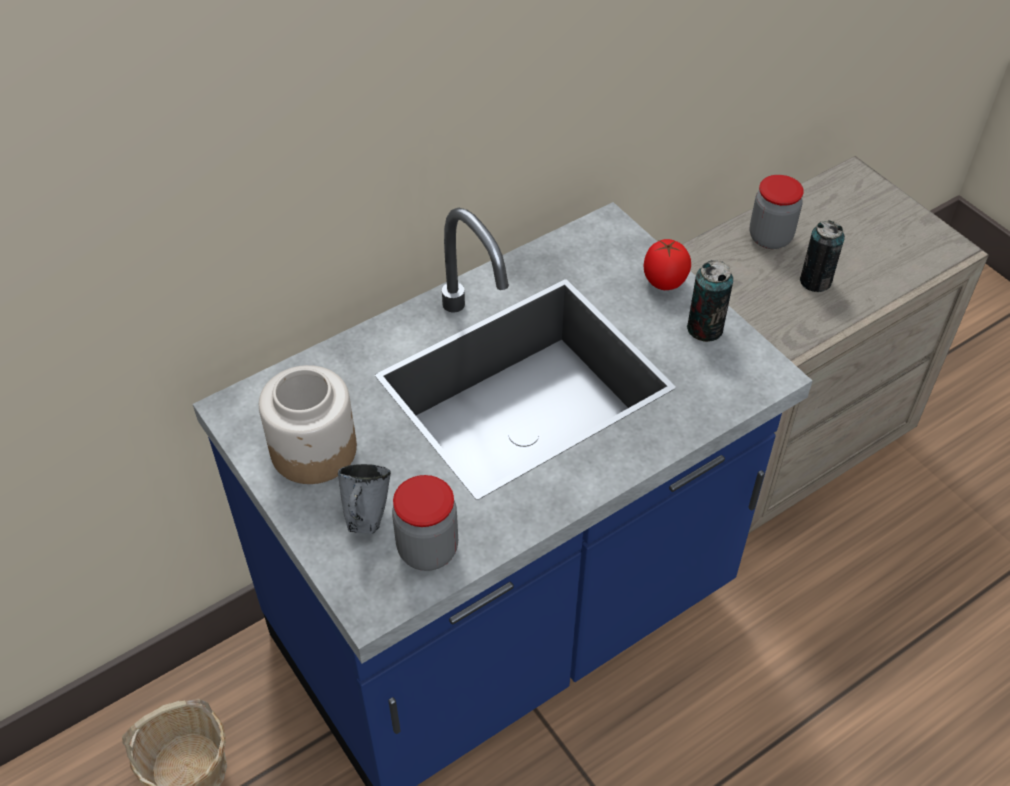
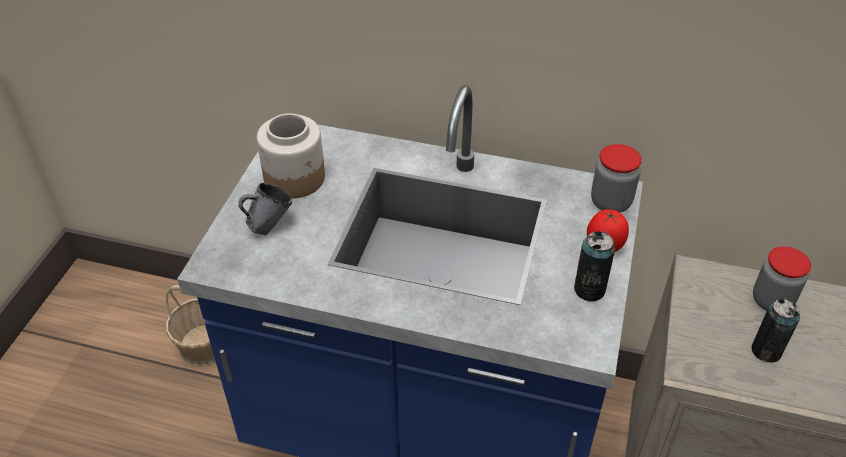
camera: 50 degrees right, 5 degrees down
(428, 549) = (270, 265): jar -> jar (610, 202)

